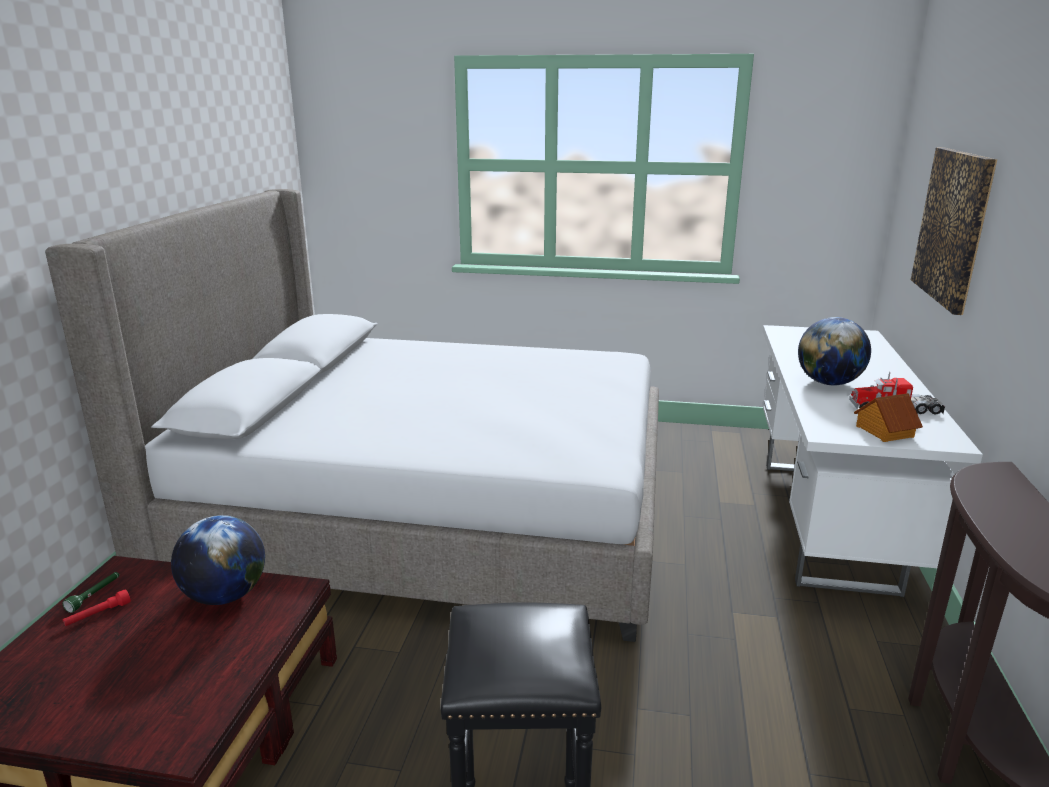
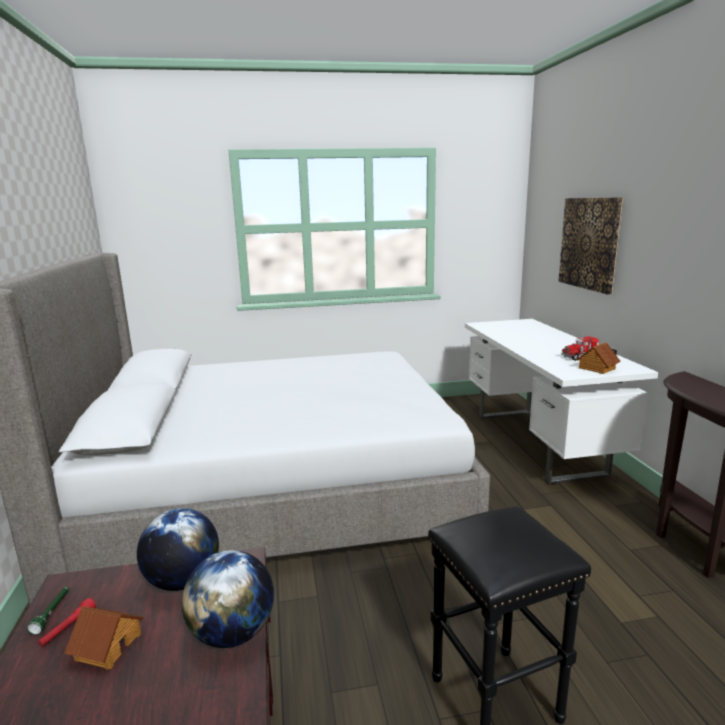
camera: 20 degrees left, 5 degrees down
(118, 643) = (107, 646): none -> toy house
(828, 383) = (537, 348): globe -> globe (233, 633)

